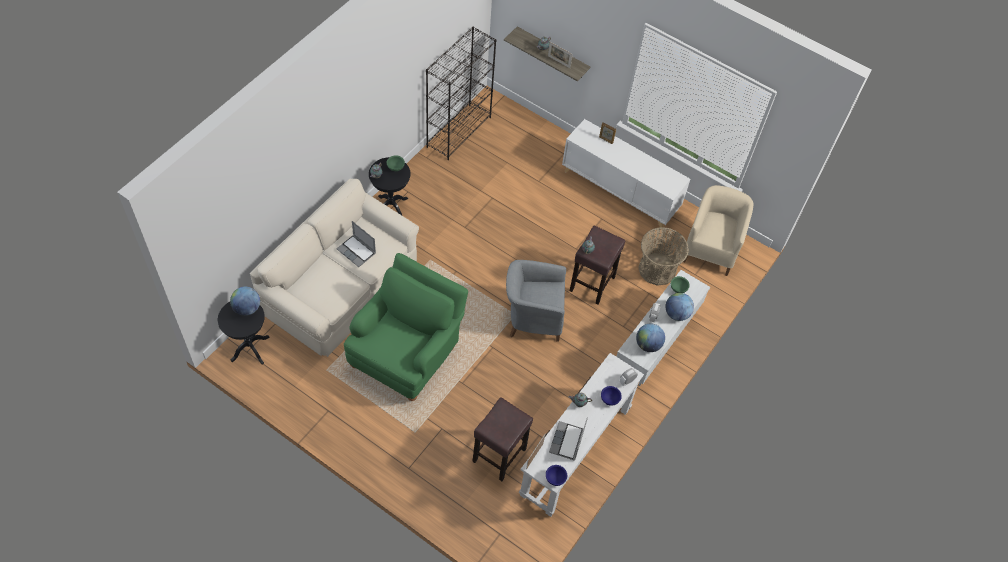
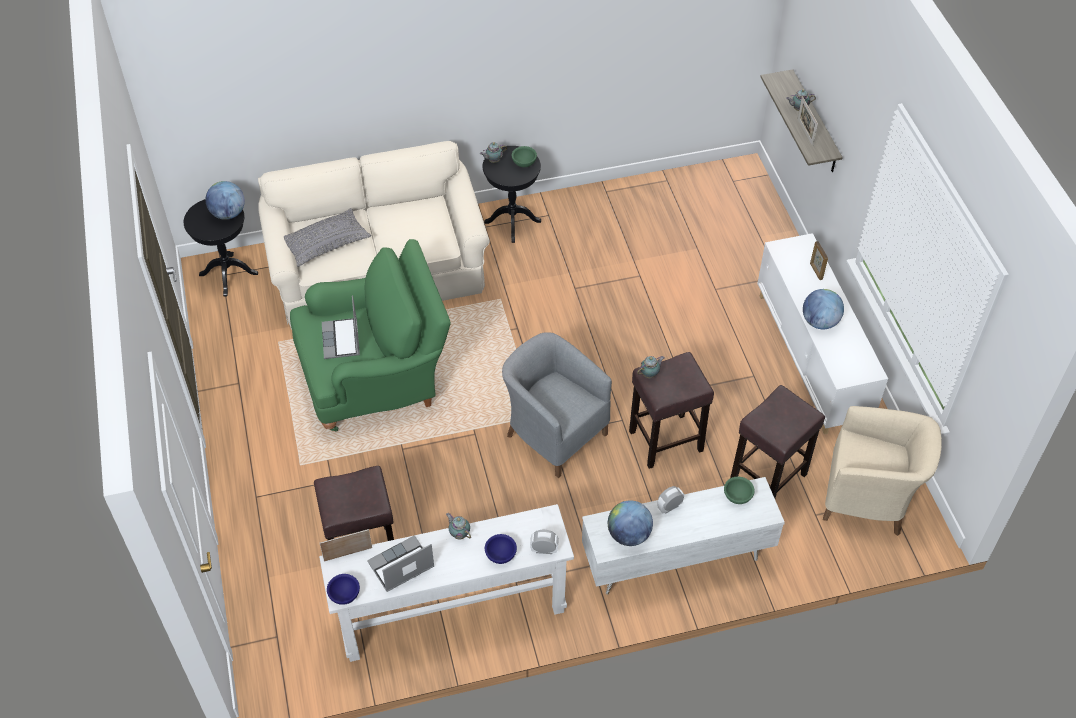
camera: 45 degrees right, 5 degrees down
(323, 289) = (326, 244): none -> grey pillow
(357, 251) = (399, 227): laptop -> laptop (342, 340)
(459, 131) = (672, 184): black bookcase -> none
(657, 269) = (769, 476): basket -> brown stool
(676, 314) = (704, 524): globe -> globe (820, 322)
(711, 248) = (869, 498): beige armchair -> beige armchair turned 45 degrees clockwise

